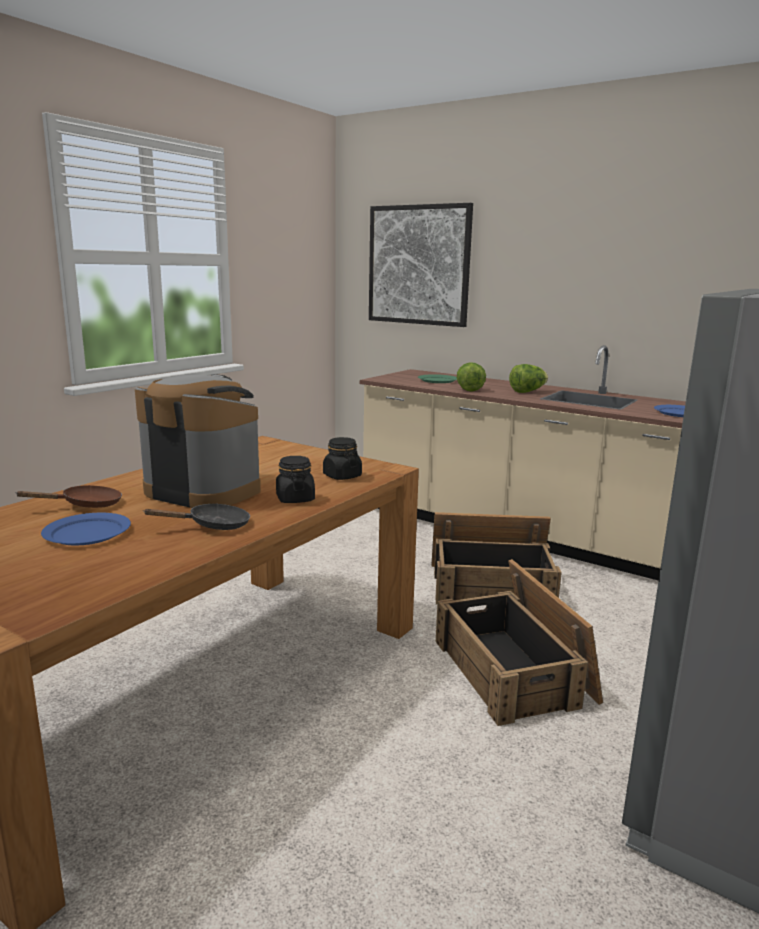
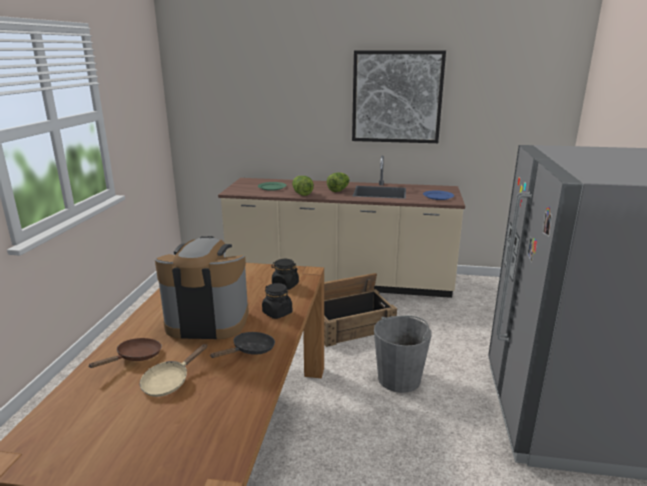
camera: 25 degrees left, 5 degrees up
(87, 532) = (169, 382): blue plate -> beige frying pan
(418, 265) = (238, 102): picture -> picture (397, 97)
(515, 670) = (399, 378): crate -> grey bucket

